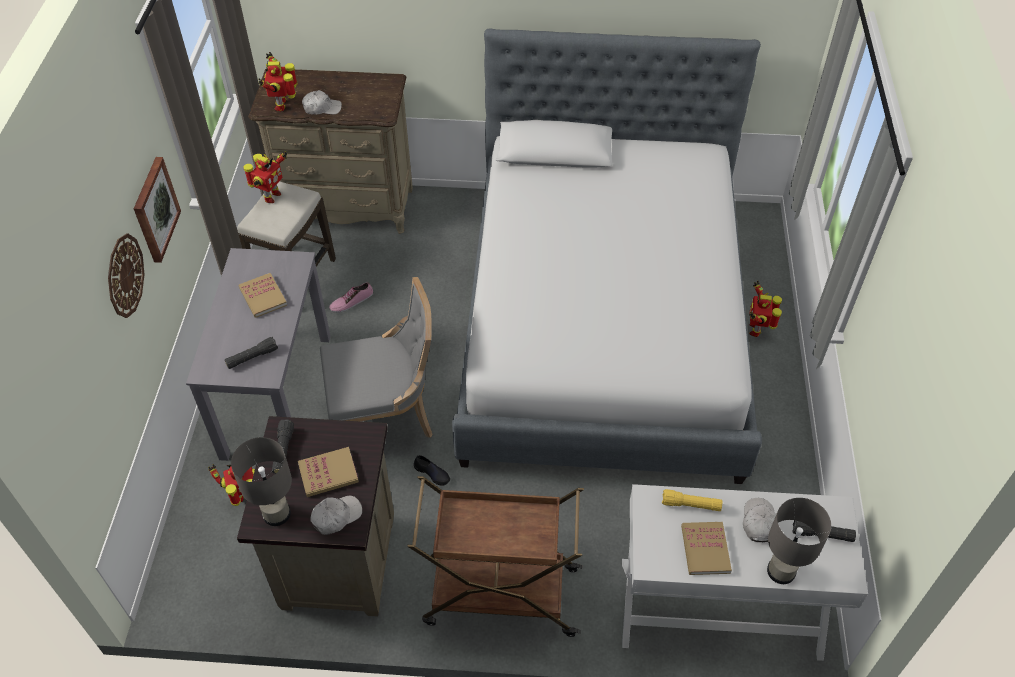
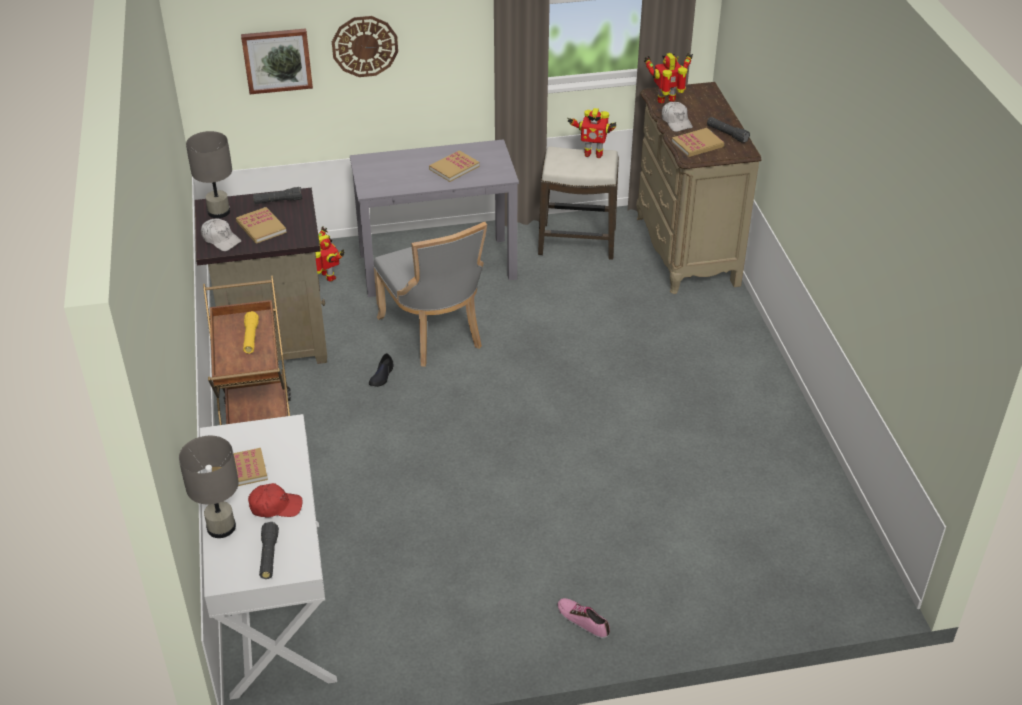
camera: 75 degrees right, 10 degrees down
(154, 209) = (444, 42): picture -> picture (277, 60)
(252, 357) = (385, 178): black flashlight -> black flashlight (727, 134)
(351, 301) = (564, 282): shoe -> shoe (583, 620)
(367, 105) = (697, 144): none -> book
(603, 324) = (616, 463): bed -> none
(691, 505) = (287, 456): yellow flashlight -> yellow flashlight (251, 338)
(756, 329) = (670, 601): toy robot -> none
(758, 522) = (275, 506): white cap -> red cap

